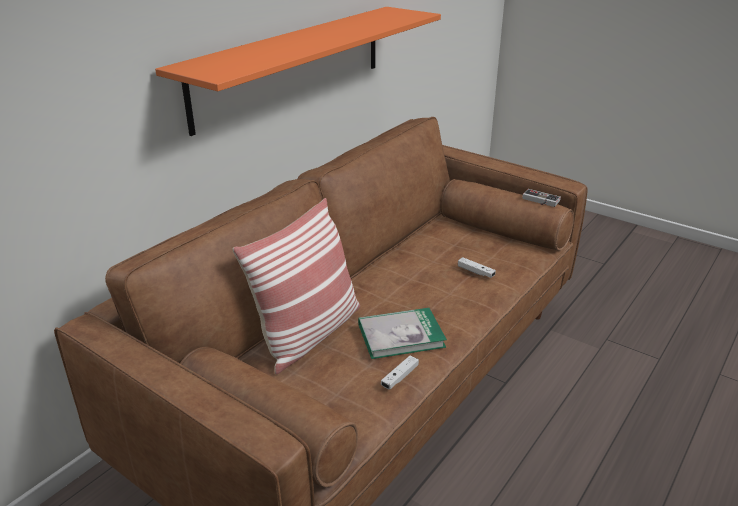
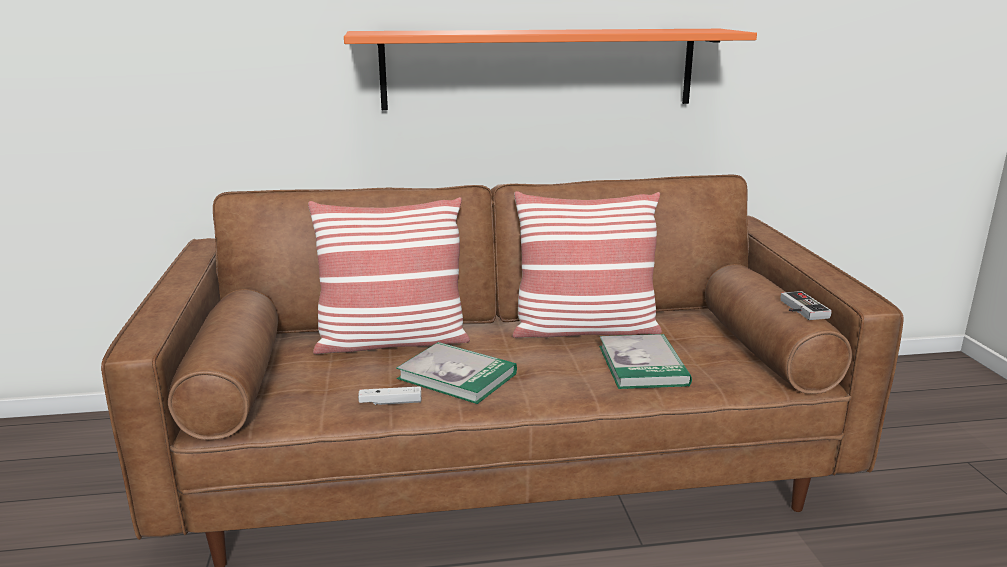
camera: 45 degrees right, 10 degrees down
(403, 262) = (584, 329): none -> pillow
(475, 272) = (642, 365): white game controller -> book

